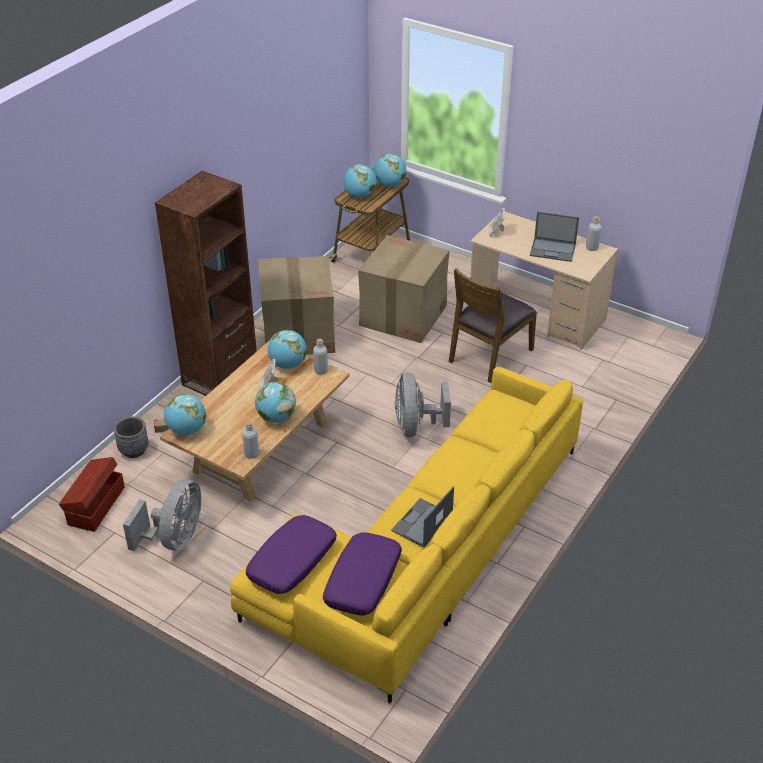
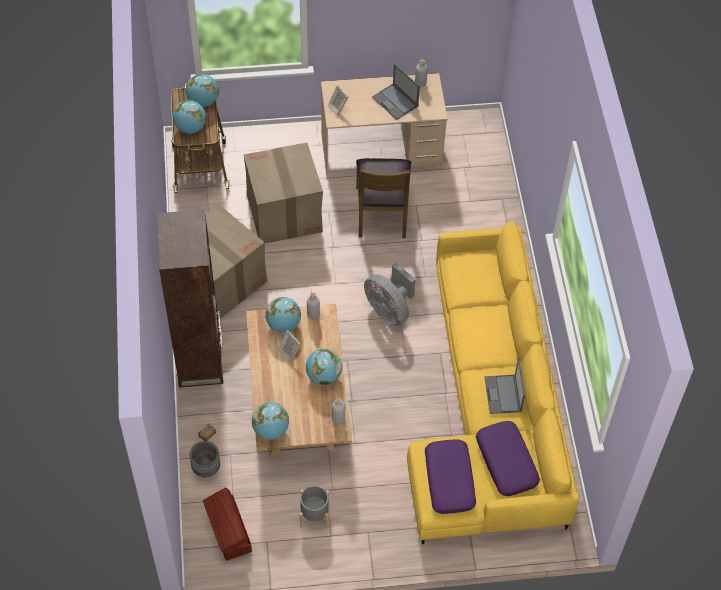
camera: 40 degrees left, 15 degrees up
(174, 538) = (314, 516): grey fan -> grey planter
(553, 250) = (395, 102): laptop -> laptop turned 75 degrees clockwise

